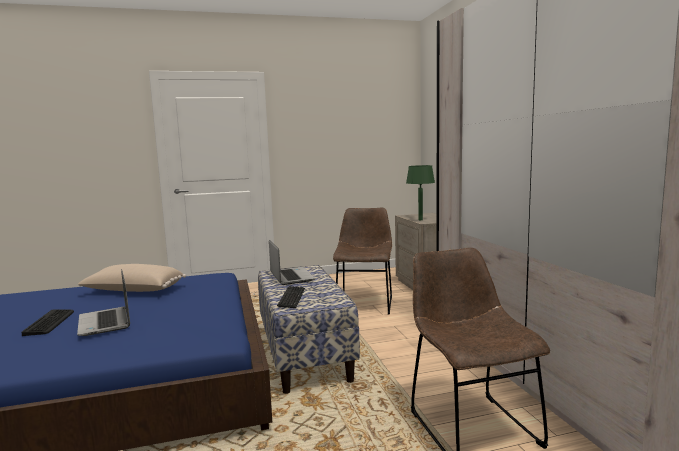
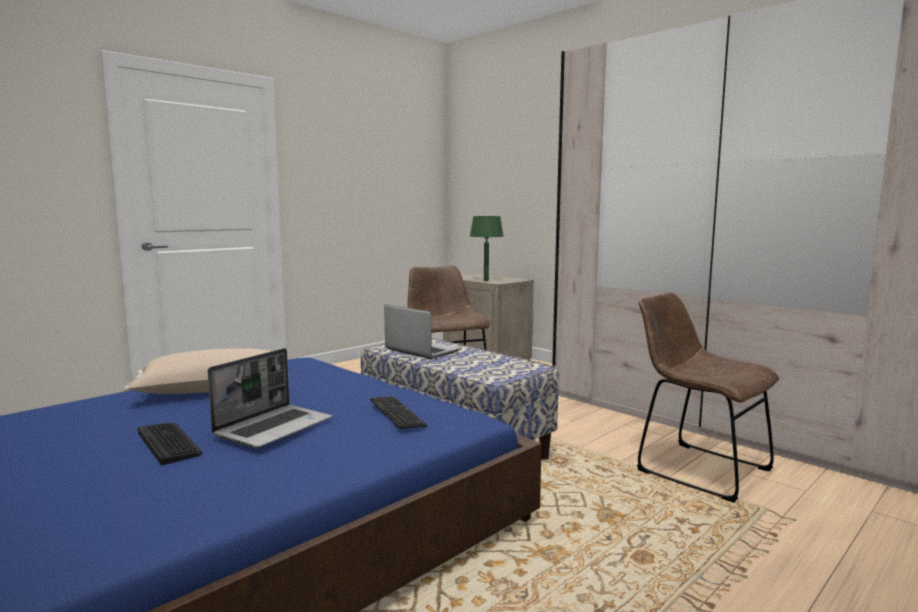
camera: 30 degrees left, 0 degrees up
(105, 322) = (274, 427): laptop -> laptop turned 90 degrees counterclockwise
(292, 298) = (475, 369): keyboard -> keyboard (397, 414)

